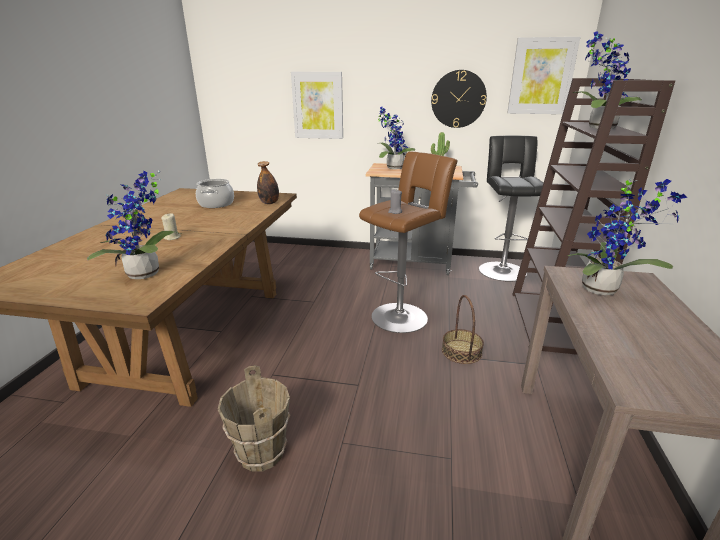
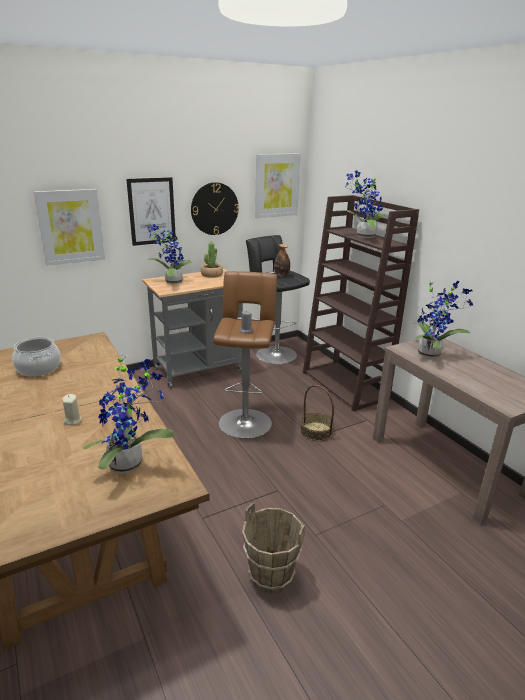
camera: 40 degrees left, 0 degrees up
(269, 203) = (98, 350): bottle -> bottle (281, 276)
(391, 97) = (152, 211): none -> picture

